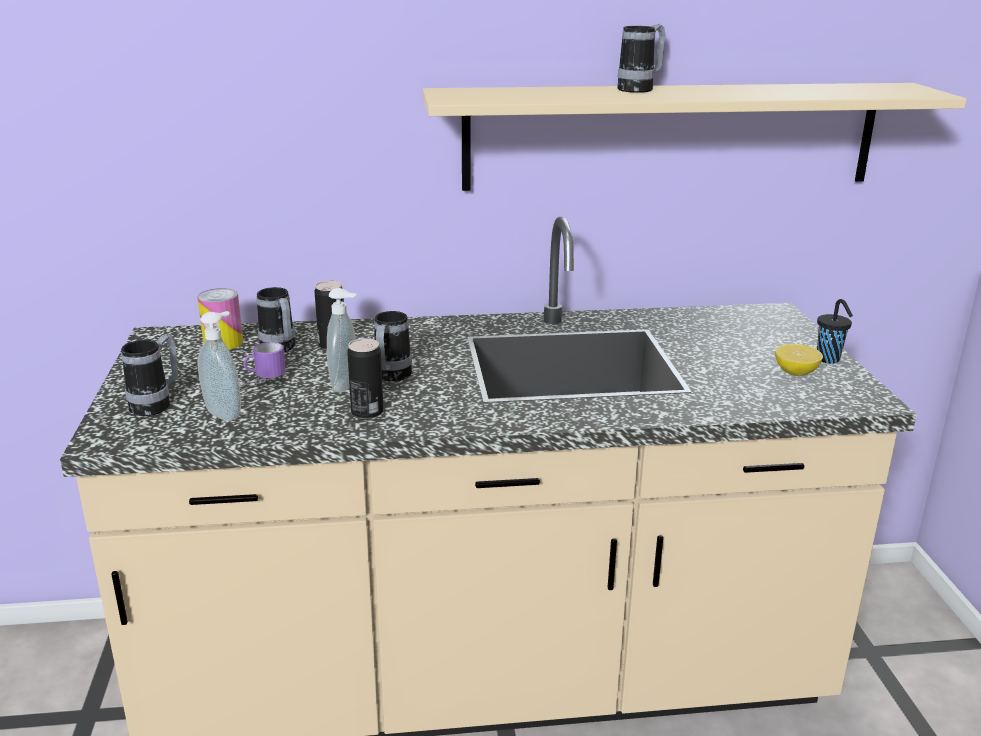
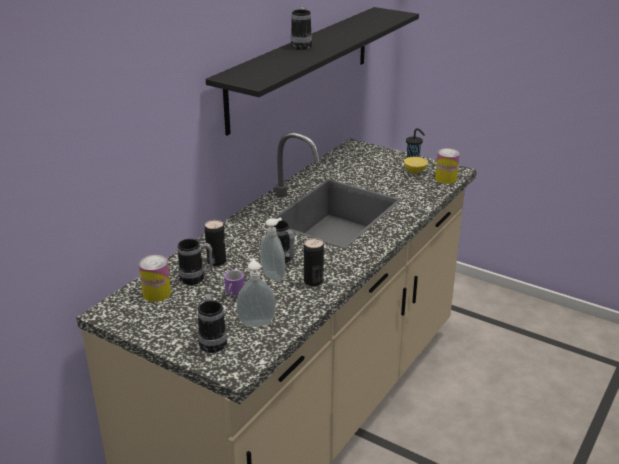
camera: 50 degrees left, 5 degrees up
(671, 136) = (301, 66): beige shelf -> black shelf
(826, 401) = (445, 179): none -> can

